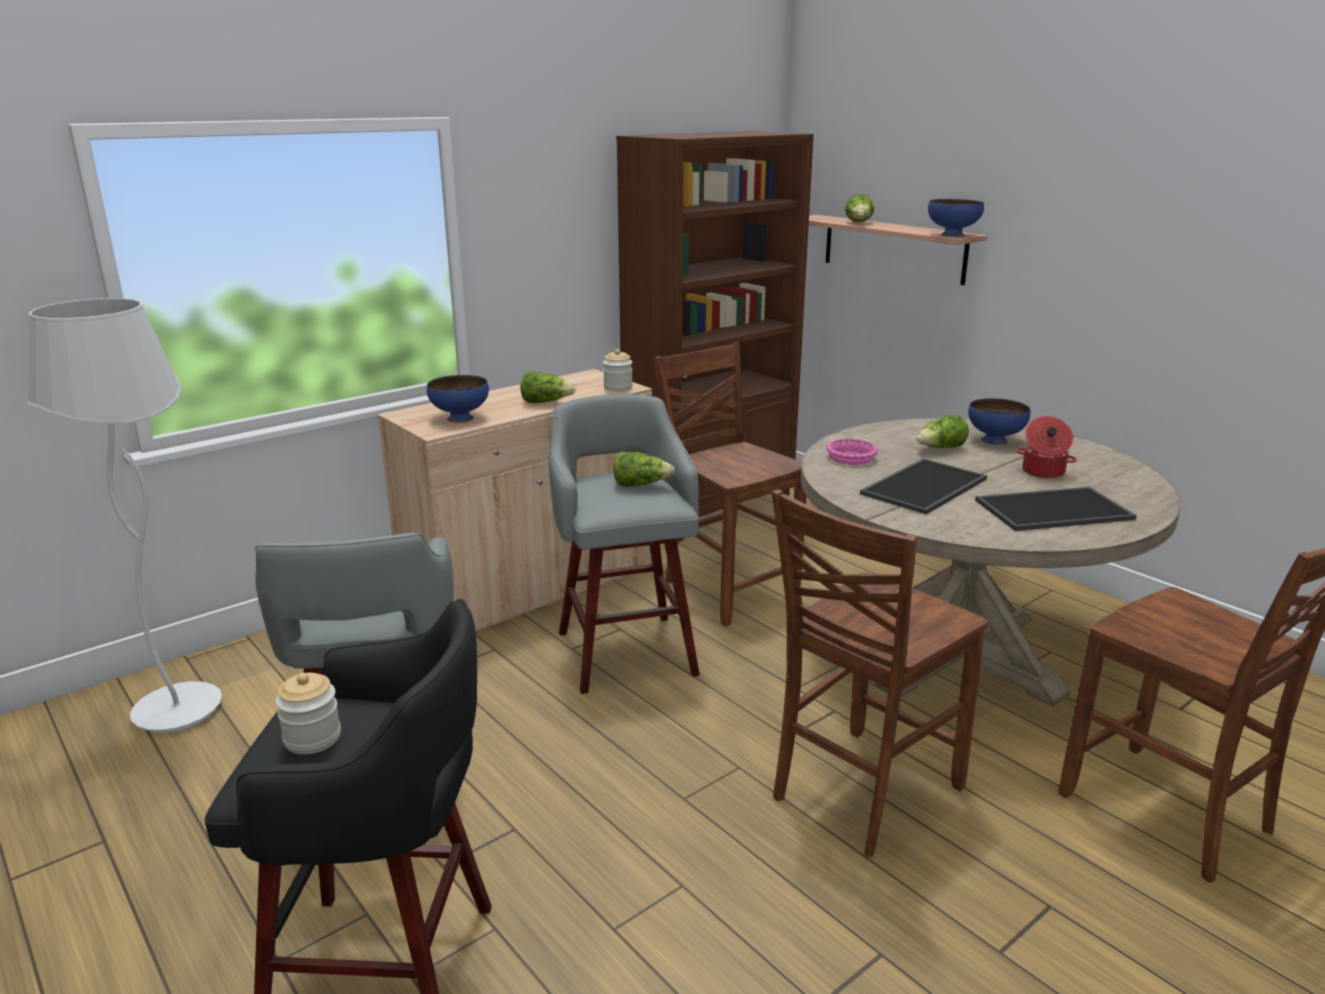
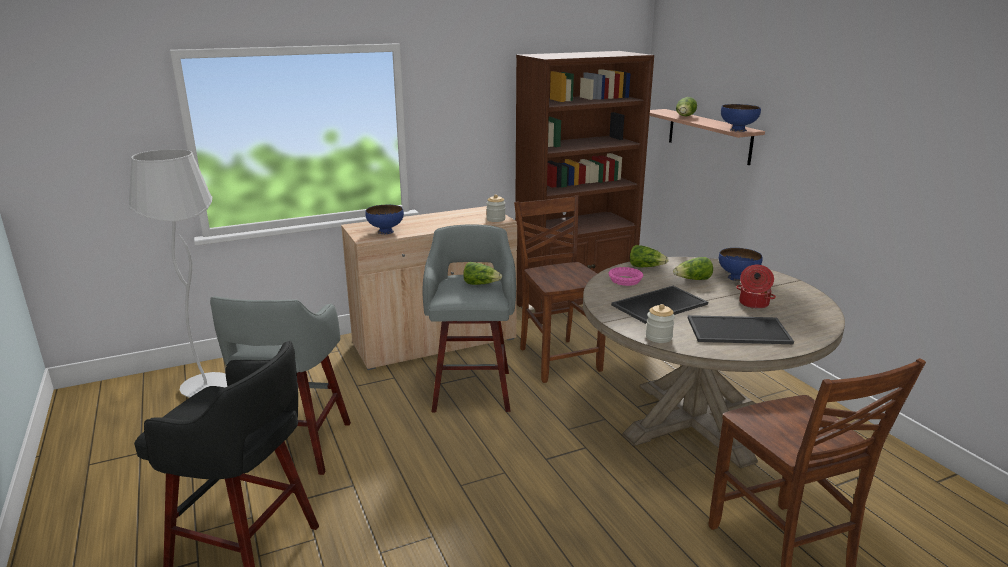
camera: 15 degrees right, 0 degrees up
(312, 738) = (203, 408): jar -> jar (658, 337)
(546, 402) = (444, 225): lettuce -> lettuce (646, 267)
(862, 792) = (574, 501): brown chair -> none

